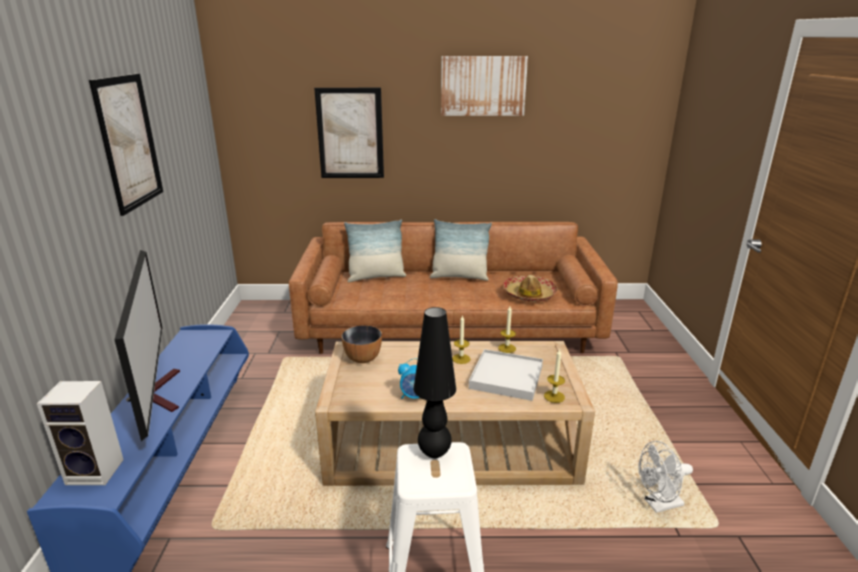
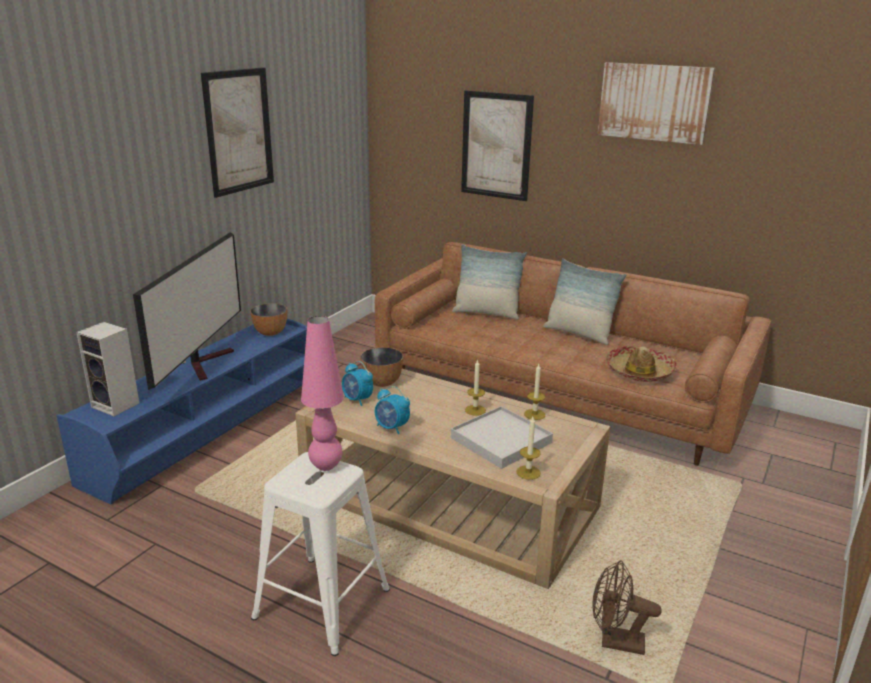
camera: 30 degrees right, 0 degrees up
(200, 342) = (270, 333): none -> bowl
(358, 381) = (357, 400): none -> alarm clock
(434, 453) = (326, 466): black table lamp -> pink table lamp
(658, 505) = (615, 642): white fan -> brown fan

